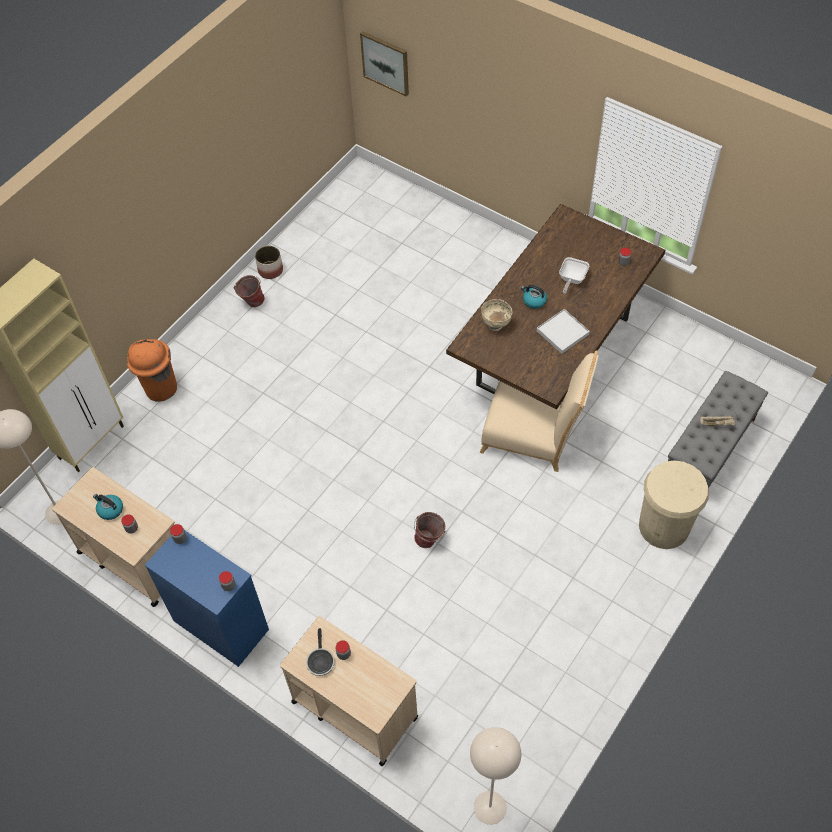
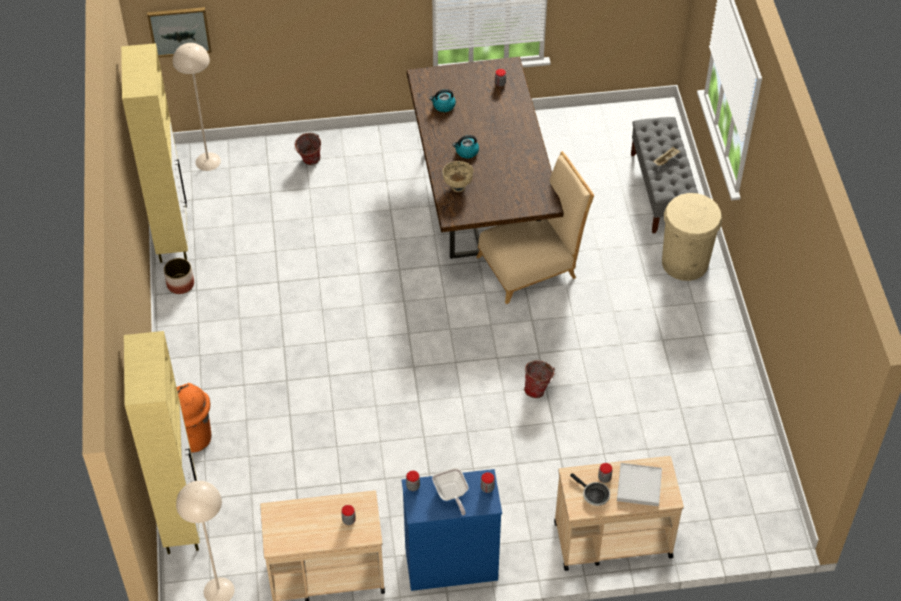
camera: 45 degrees left, 5 degrees down
(110, 510) = (314, 521): kettle -> kettle (443, 106)
(251, 302) = (193, 319): bucket -> bucket (309, 161)
(302, 231) = (172, 236): none -> beige cabinet
(489, 808) = (767, 524): beige floor lamp -> beige floor lamp (208, 161)
(563, 333) = (512, 160): white tray -> white tray (639, 486)
(571, 280) = (477, 119): frying pan -> frying pan (451, 495)

